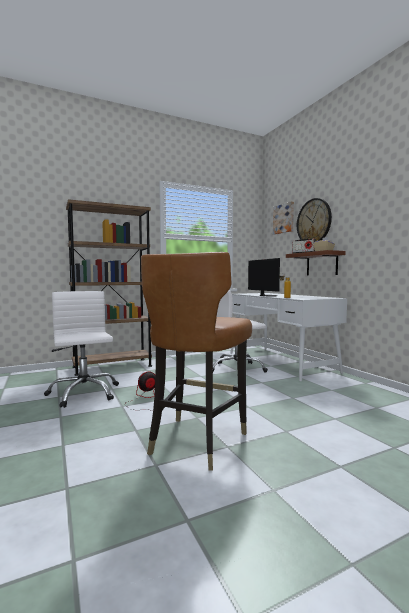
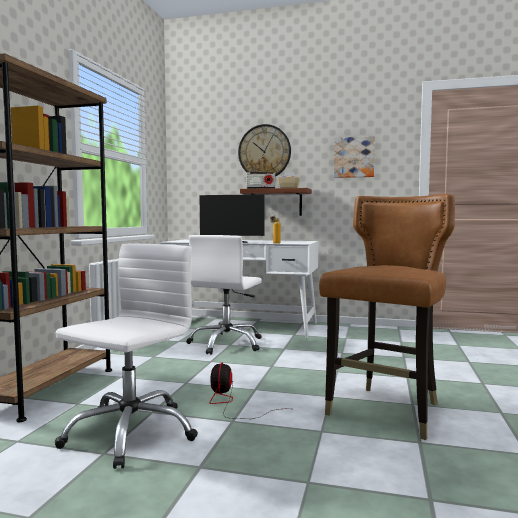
camera: 50 degrees left, 0 degrees up
(83, 393) = (130, 433): white office chair -> white office chair turned 105 degrees clockwise
(196, 441) = (387, 412): brown chair -> brown chair turned 120 degrees counterclockwise
(284, 218) = (213, 141): picture -> picture (354, 157)

